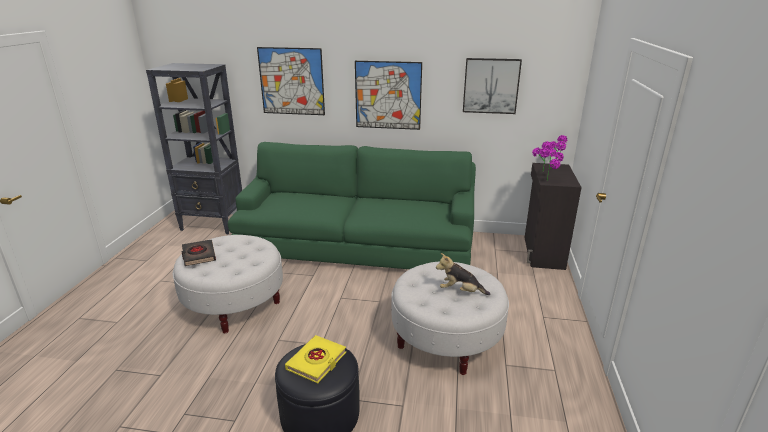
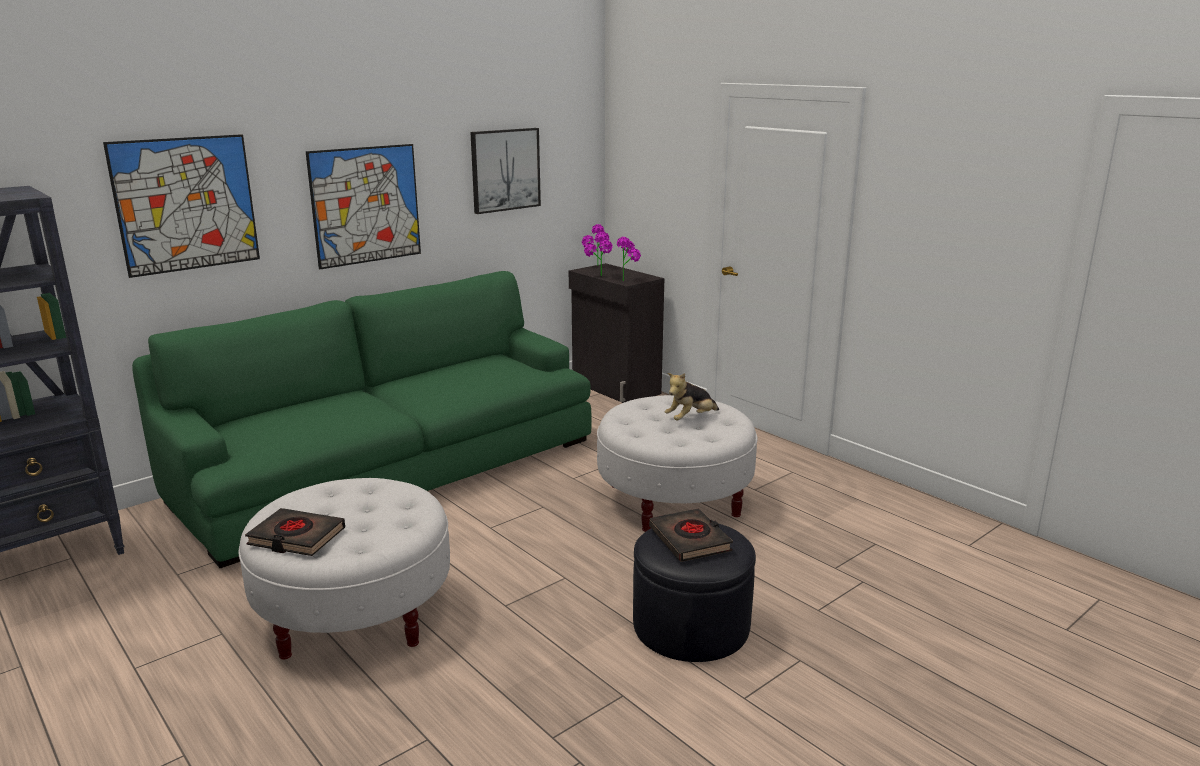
camera: 50 degrees left, 5 degrees down
(317, 362) = (690, 540): yellow book -> black book

